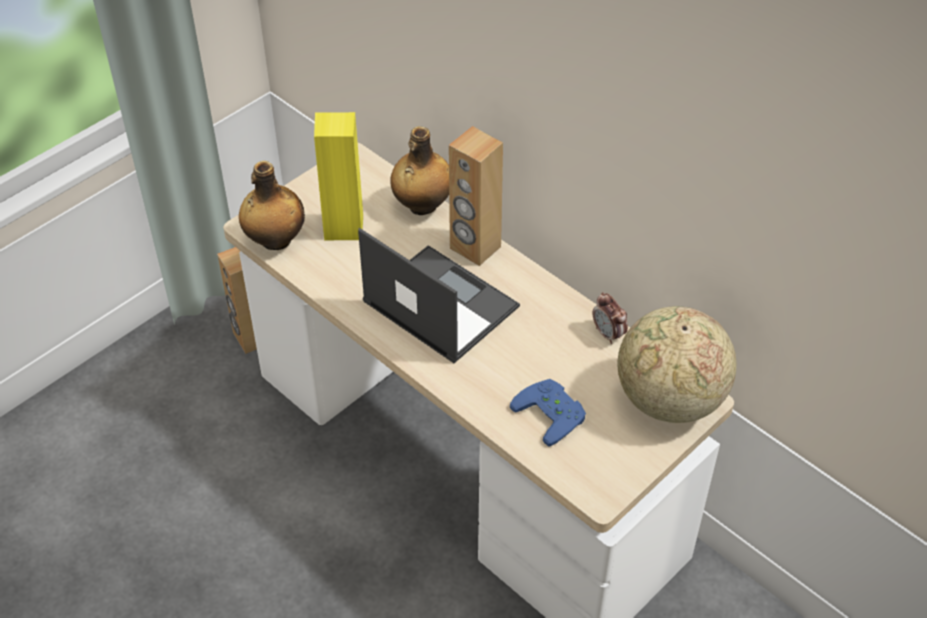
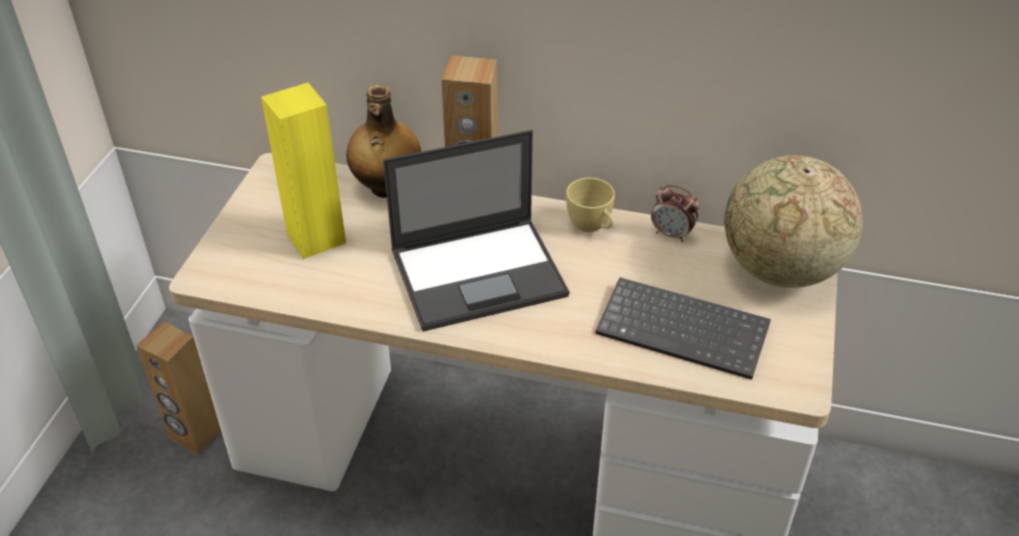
camera: 30 degrees left, 5 degrees down
(275, 241) = (245, 280): bottle -> none
(439, 303) = (480, 272): laptop -> laptop turned 150 degrees clockwise
(550, 302) = (592, 227): none -> yellow cup
(553, 413) = (685, 329): blue game controller -> keyboard

